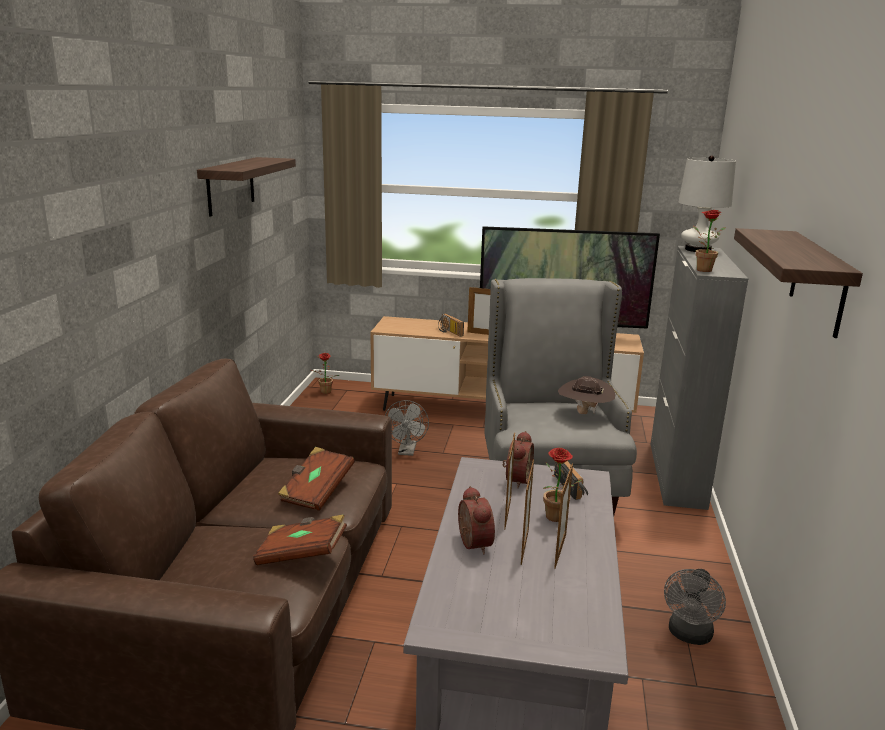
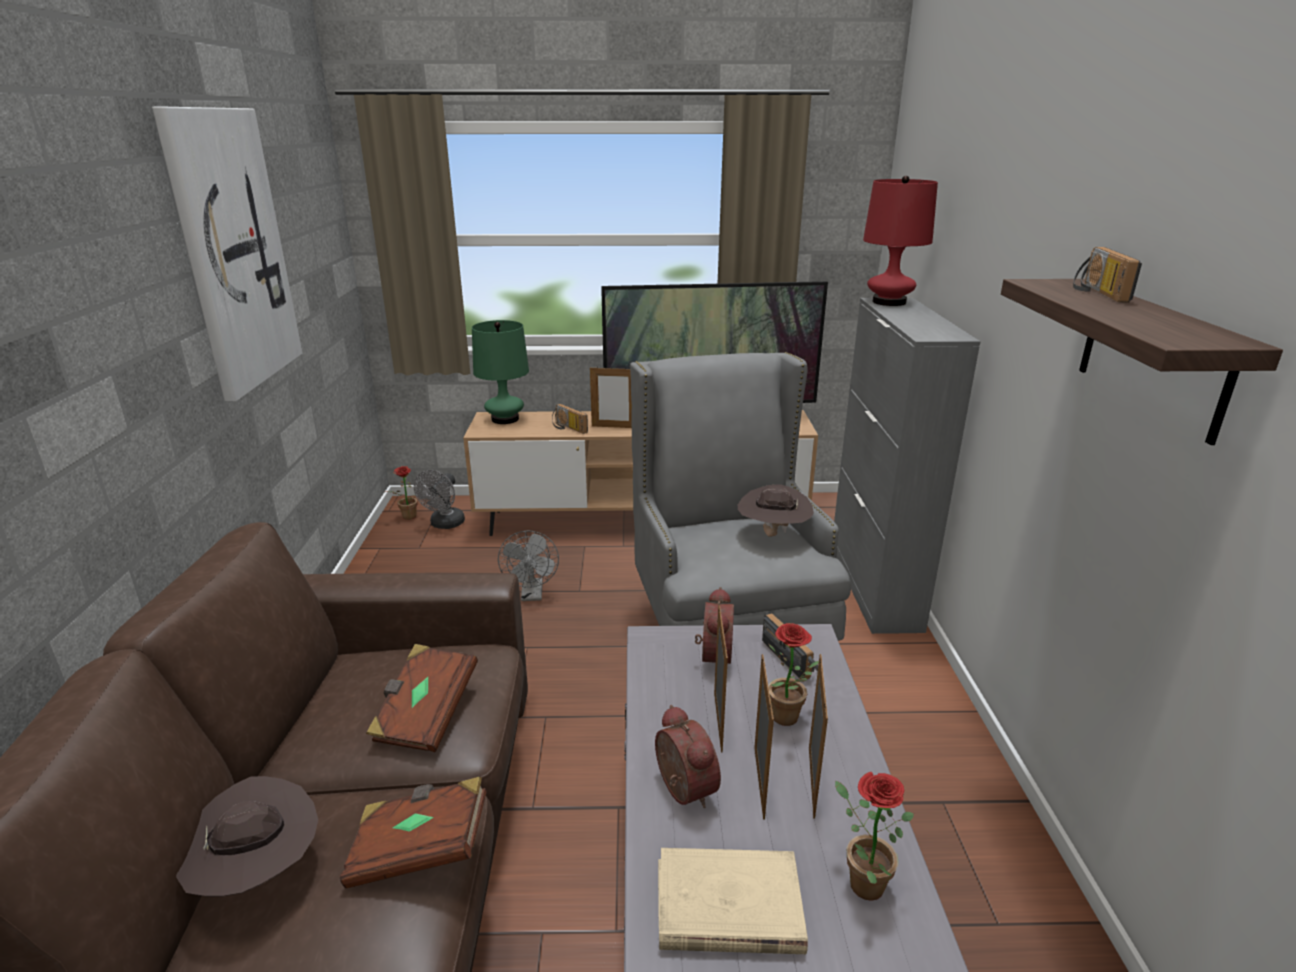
camera: 10 degrees left, 5 degrees up
(206, 554) = (260, 873): none -> brown hat
(230, 185) = (232, 251): shelf -> picture
(403, 322) = (505, 419): none -> green table lamp
(483, 600) = (727, 906): none -> beige book
(689, 635) = (963, 838): grey fan -> grey fan (444, 525)
(698, 249) = (889, 302): white table lamp -> red table lamp
(701, 269) = (914, 332): potted plant -> potted plant (859, 881)
(788, 238) = (1096, 292): none -> radio

